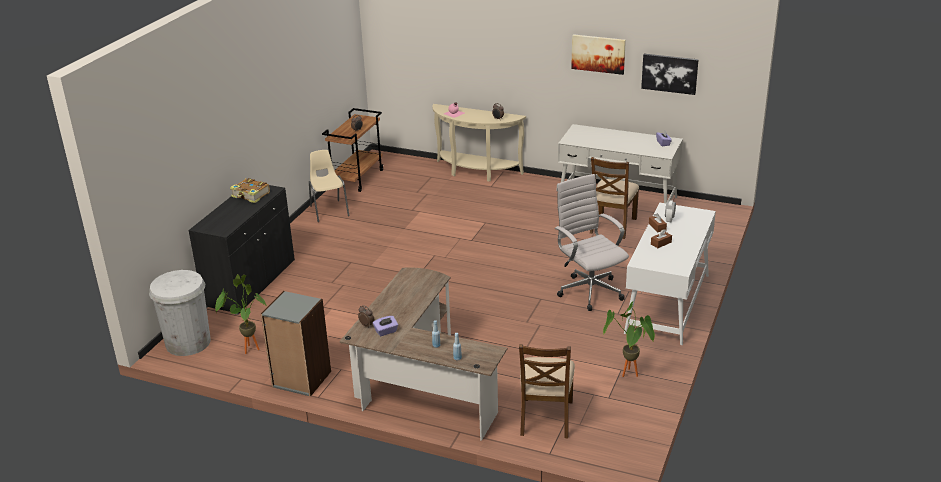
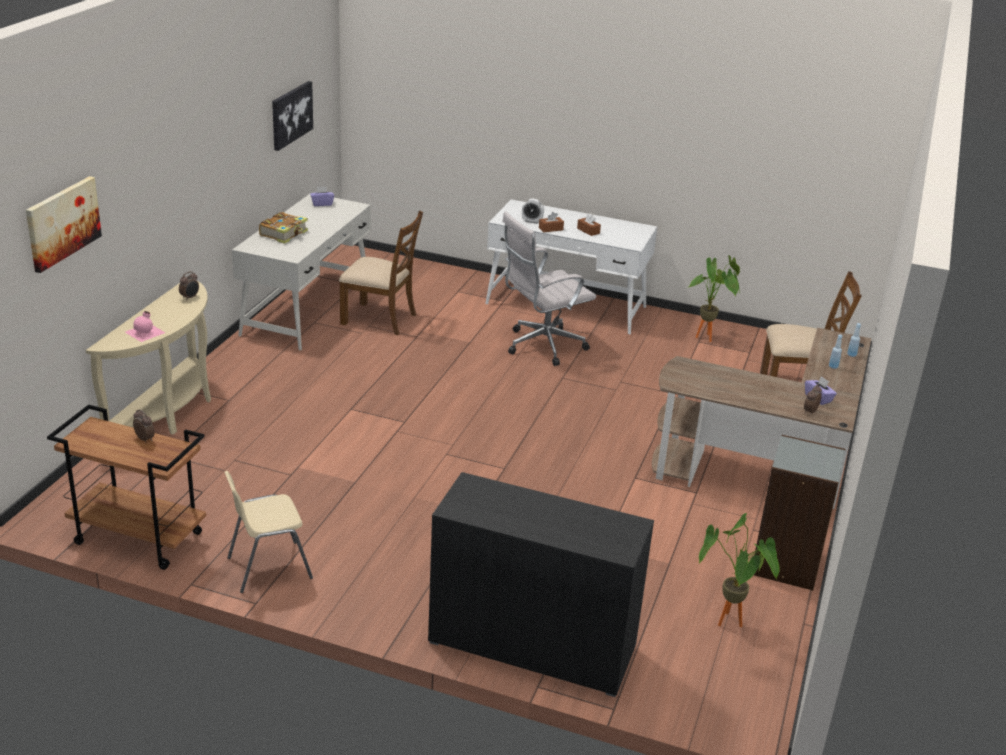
camera: 95 degrees left, 0 degrees up
(188, 342) = (727, 700): white trash can -> none
(251, 195) = (493, 507): book -> book (284, 234)
(598, 53) = (238, 128): picture -> picture (62, 223)

